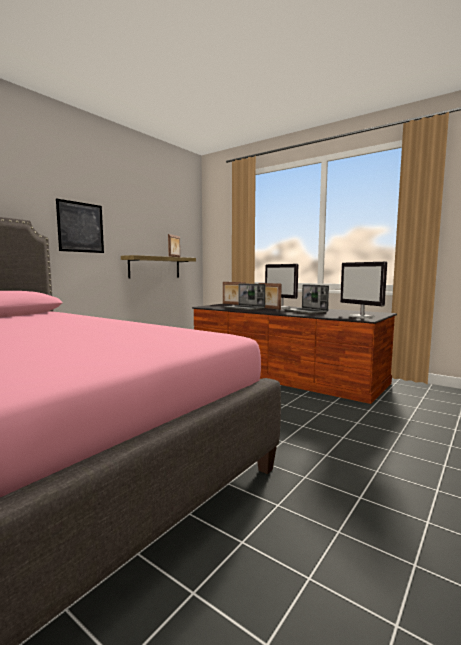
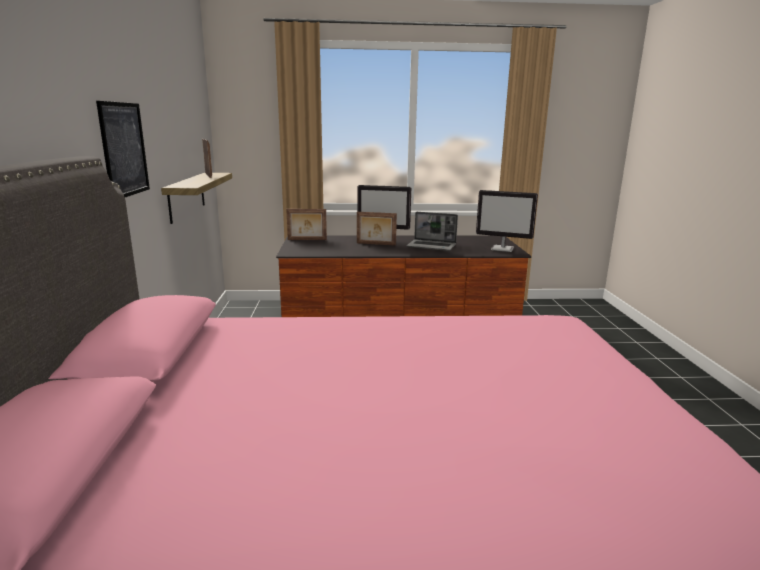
camera: 40 degrees left, 10 degrees up
(245, 308) = (352, 249): laptop -> none

